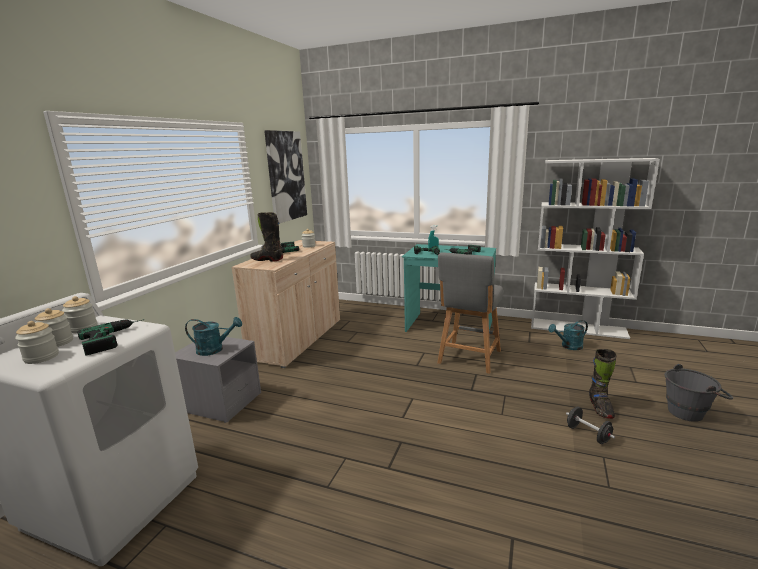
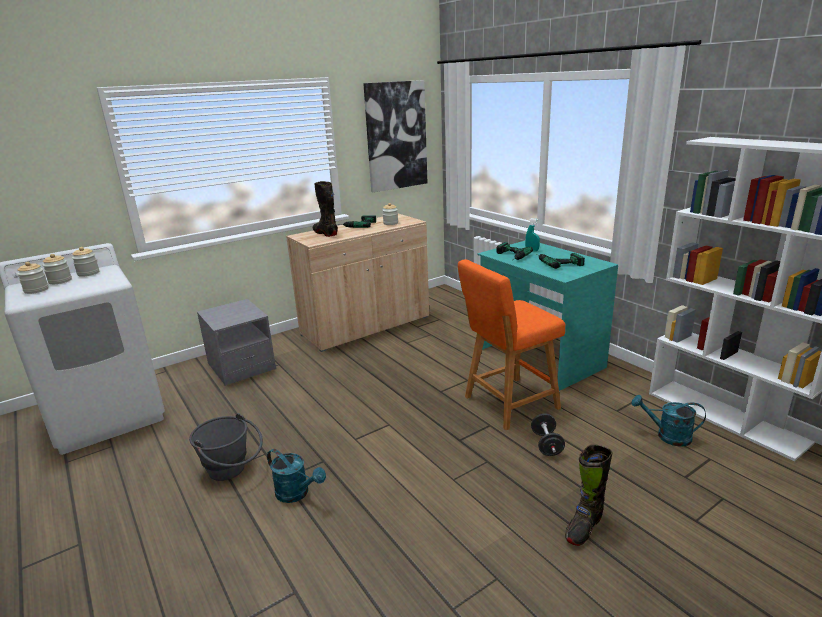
camera: 35 degrees right, 5 degrees up
(116, 338) = (87, 286): power drill -> none
(215, 349) = (231, 315): turquoise watering can -> turquoise watering can (297, 493)
(468, 358) = (507, 404): grey stool -> orange stool
(588, 434) = (518, 546): black dumbbell -> black dumbbell (546, 444)
(691, 412) = (719, 596): grey bucket -> grey bucket (232, 471)

